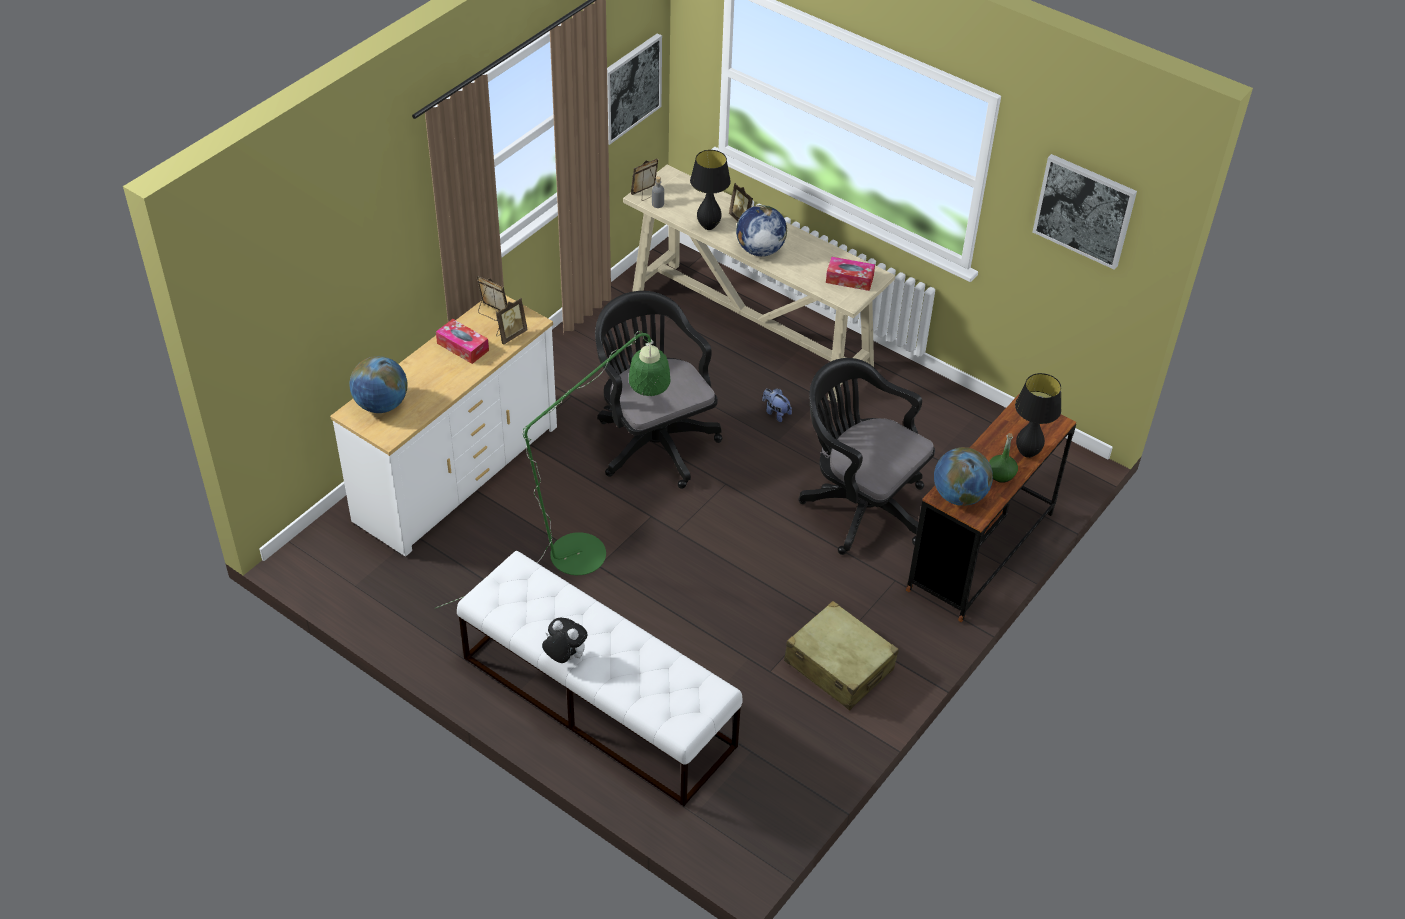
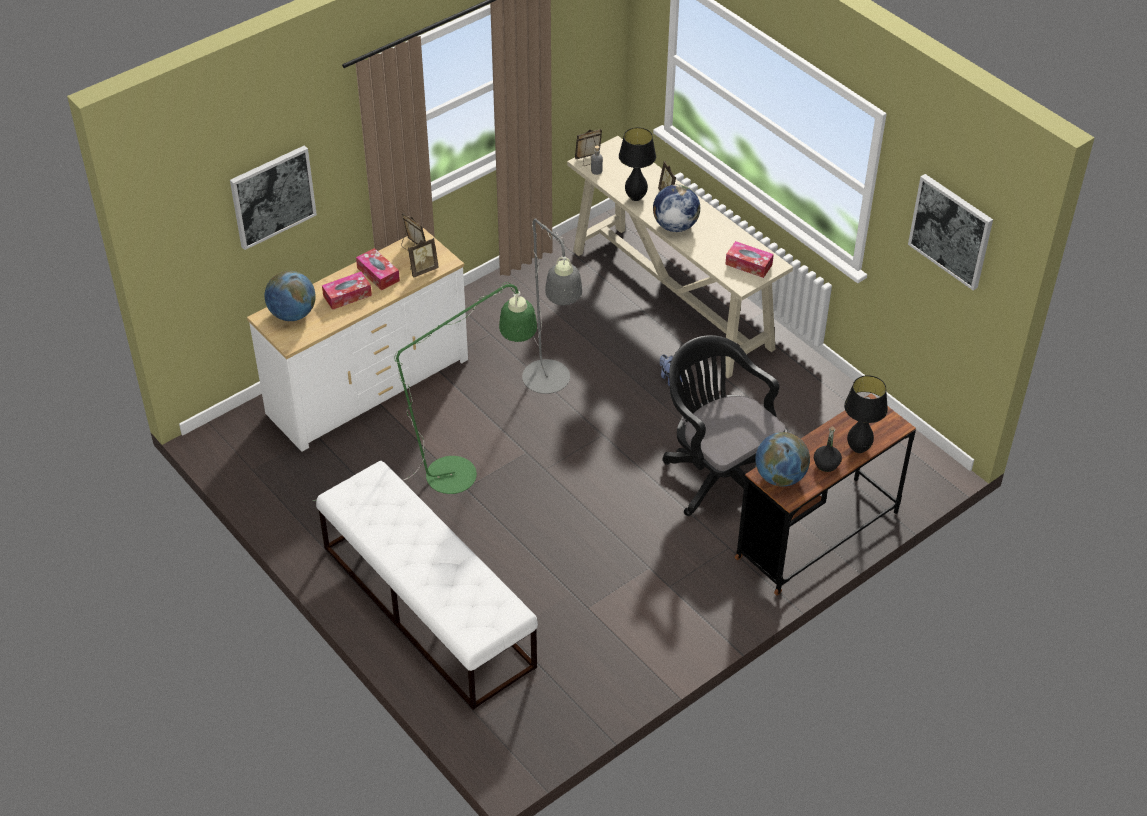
camera: 15 degrees right, 0 degrees up
(436, 375) = (347, 295): none -> tissue box
(564, 657) = (392, 559): plush toy -> none
(630, 88) = (583, 62): picture -> picture (272, 196)
(653, 440) = (550, 385): black office chair -> grey floor lamp
(839, 665) = (651, 614): beige suitcase -> none
(1001, 474) = (826, 464): green bottle -> black bottle

